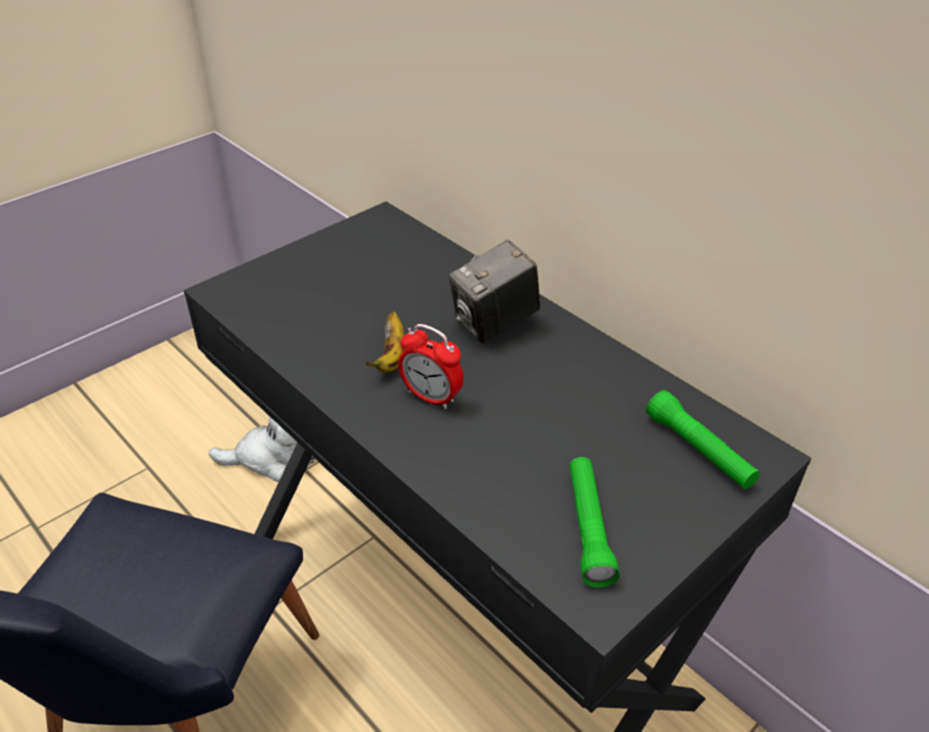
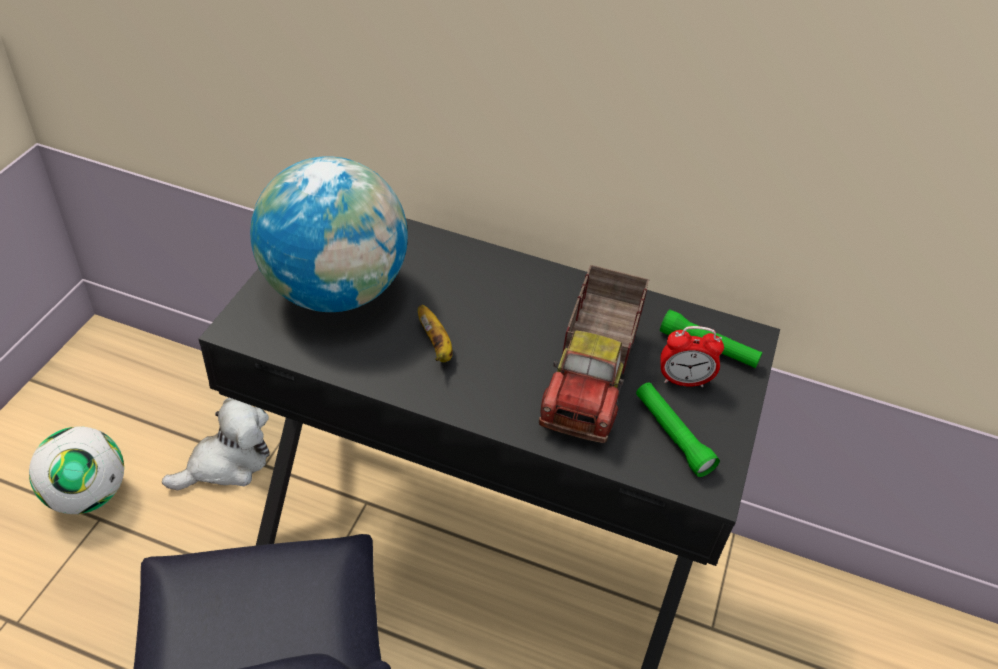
camera: 30 degrees left, 5 degrees up
(152, 444) = (88, 494): none -> football
(332, 283) = (335, 291): none -> globe
(431, 397) = (493, 370): alarm clock -> alarm clock (683, 380)
(494, 324) = (498, 289): camera -> none
(536, 436) = (592, 376): none -> toy truck

